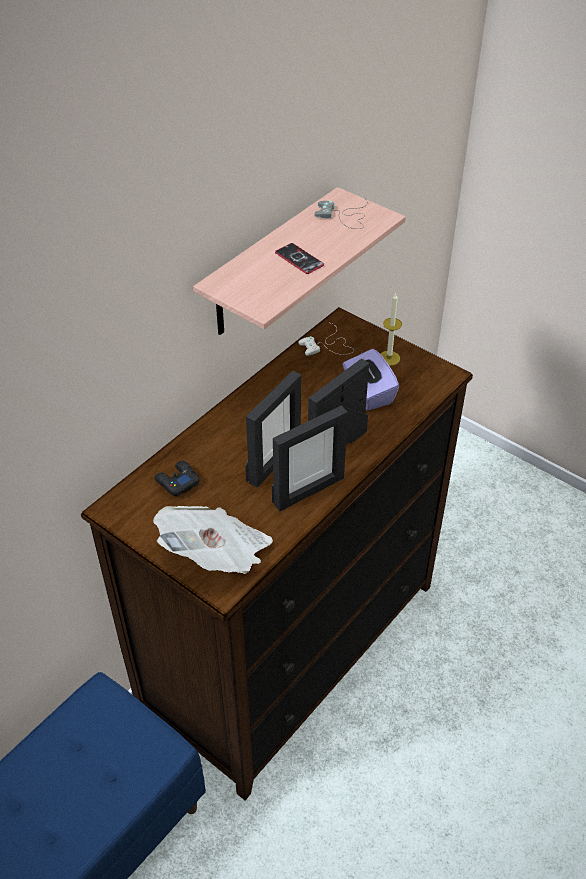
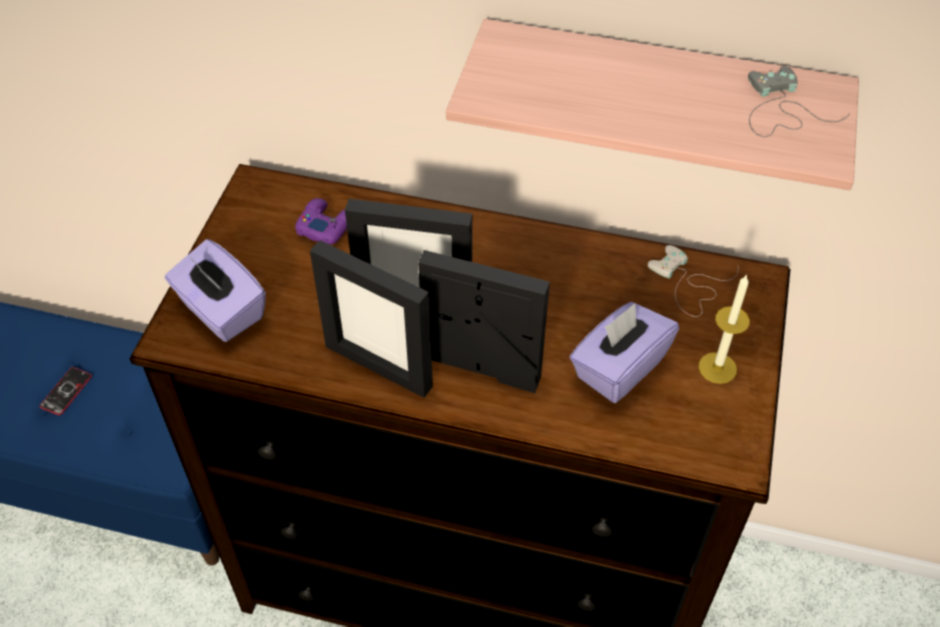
camera: 65 degrees right, 5 degrees up
(177, 482) = (326, 226): black game controller -> purple game controller
(217, 555) = (221, 311): newspaper -> purple tissue box
(299, 259) = (624, 96): phone -> phone (66, 391)

